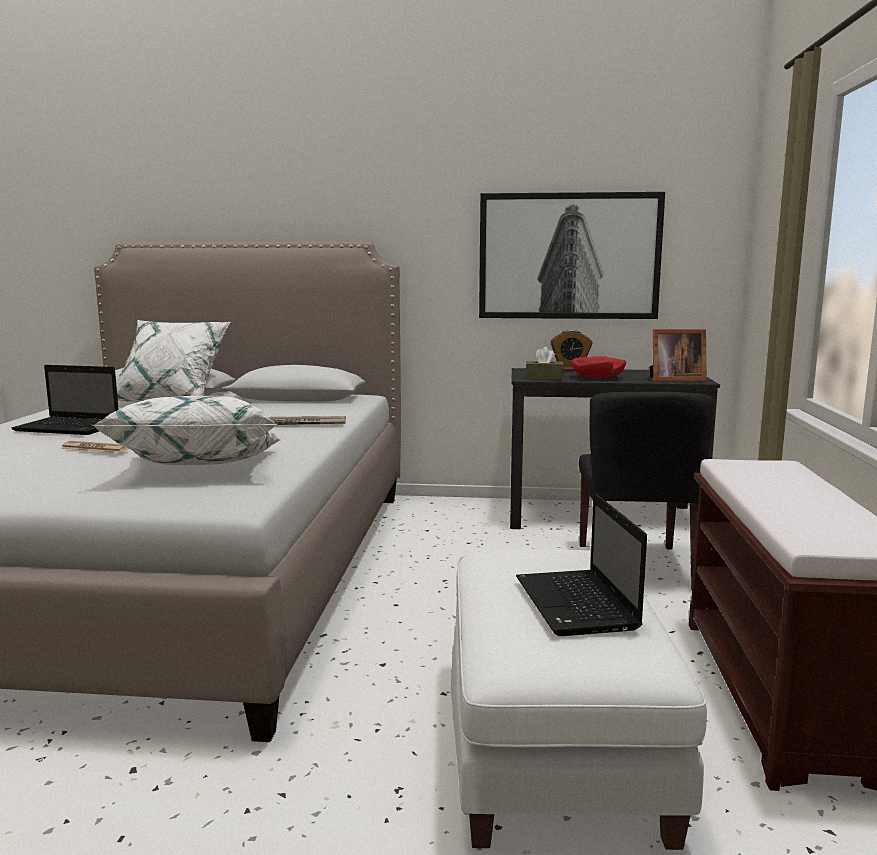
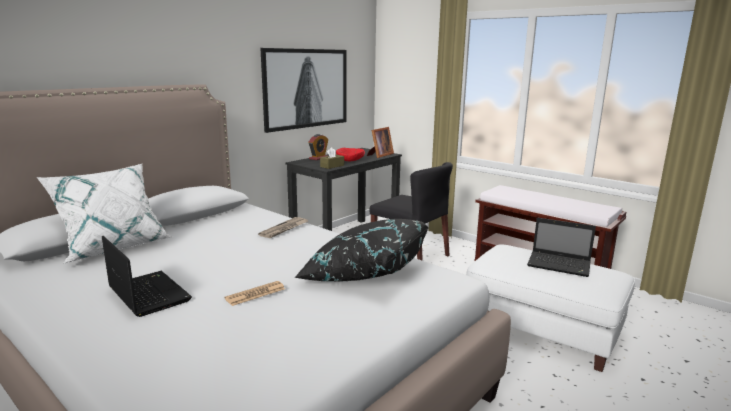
camera: 55 degrees left, 5 degrees up
(70, 428) = (147, 294): laptop -> laptop turned 90 degrees counterclockwise
(201, 468) = (364, 274): white pillow -> black pillow

